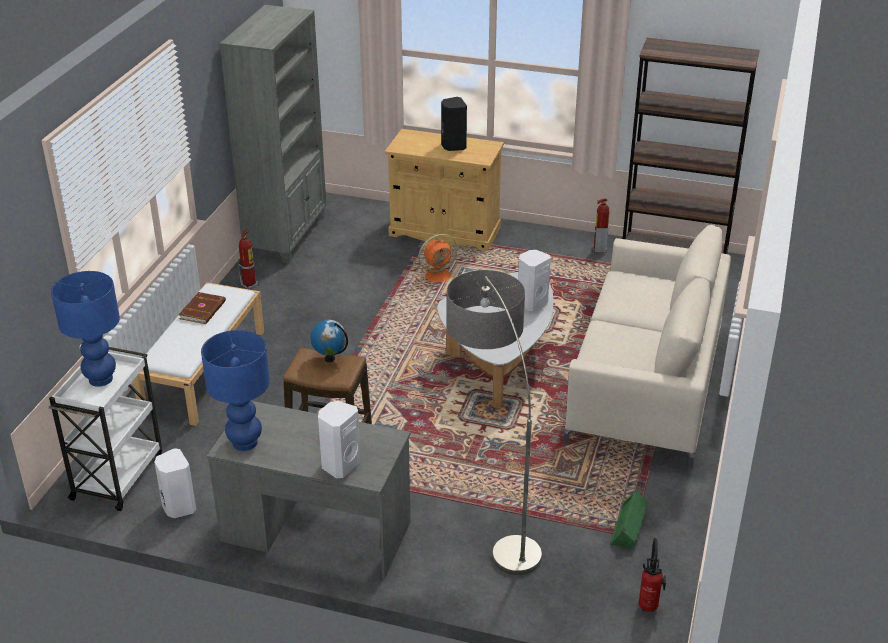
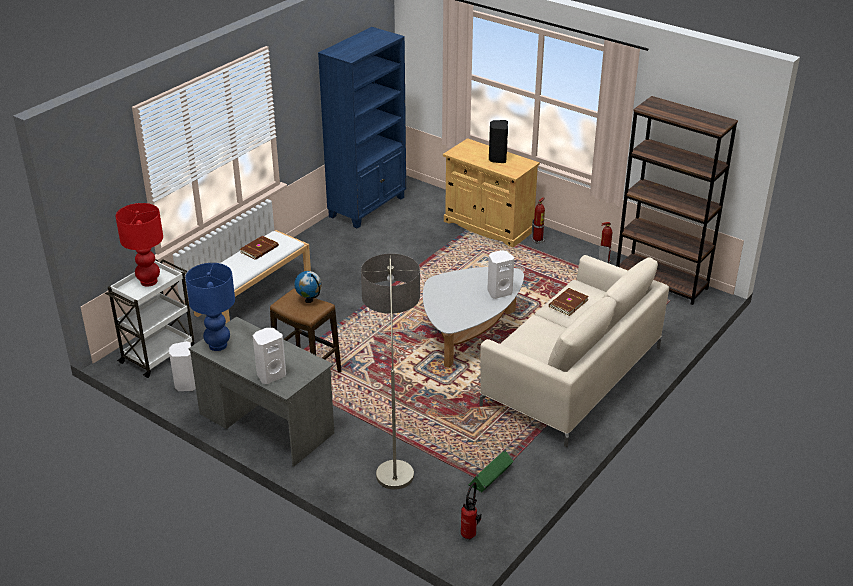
camera: 20 degrees right, 0 degrees up
(101, 379) = (149, 281): blue table lamp -> red table lamp
(249, 284) = (320, 238): fire extinguisher -> fire extinguisher (538, 240)
(287, 235) = (368, 207): grey bookcase -> blue bookcase
(439, 275) = (463, 259): orange fan -> none
(625, 298) = (567, 303): none -> brown book

